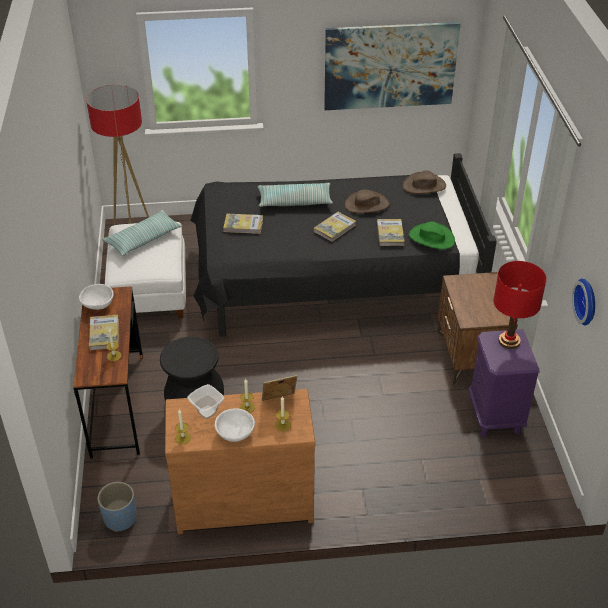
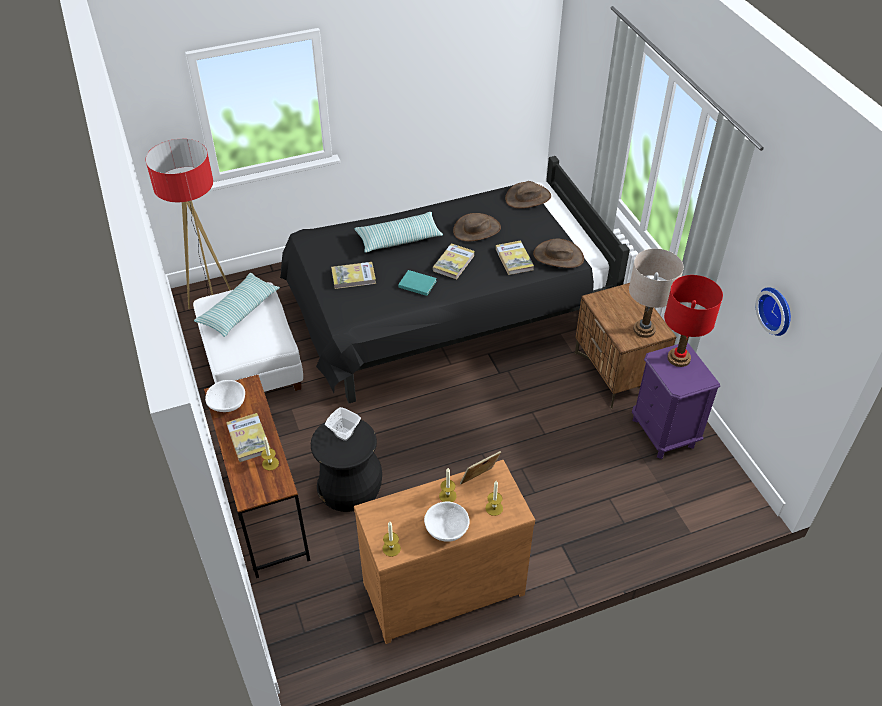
camera: 15 degrees left, 5 degrees up
(120, 518) = (315, 641): blue planter -> none
(206, 412) = (406, 512): bowl -> bowl (344, 434)
(295, 239) = (417, 283): none -> turquoise book
(390, 66) = (469, 72): picture -> none
(431, 238) = (558, 256): green hat -> brown hat
(489, 313) = (644, 329): none -> beige table lamp

